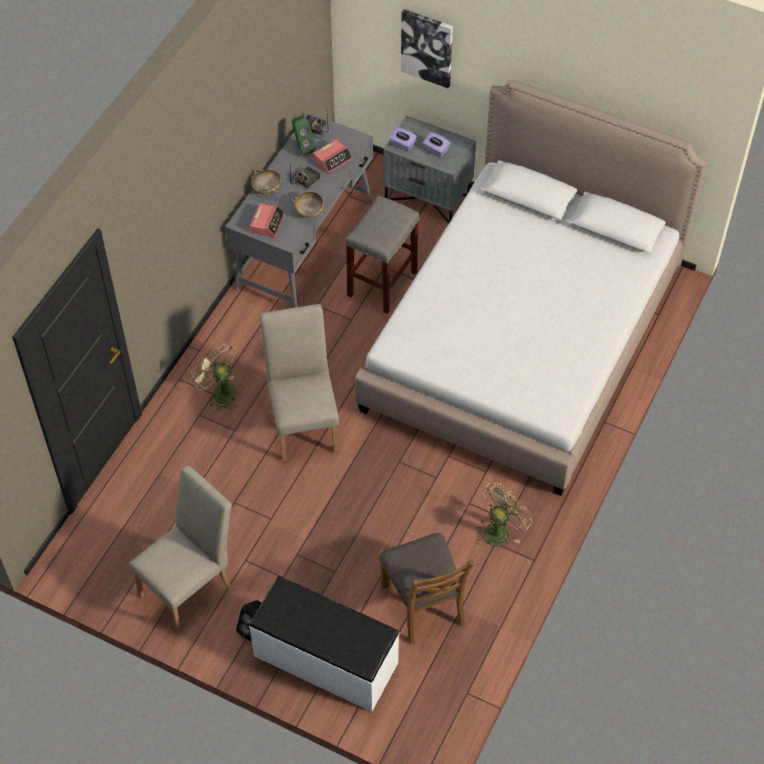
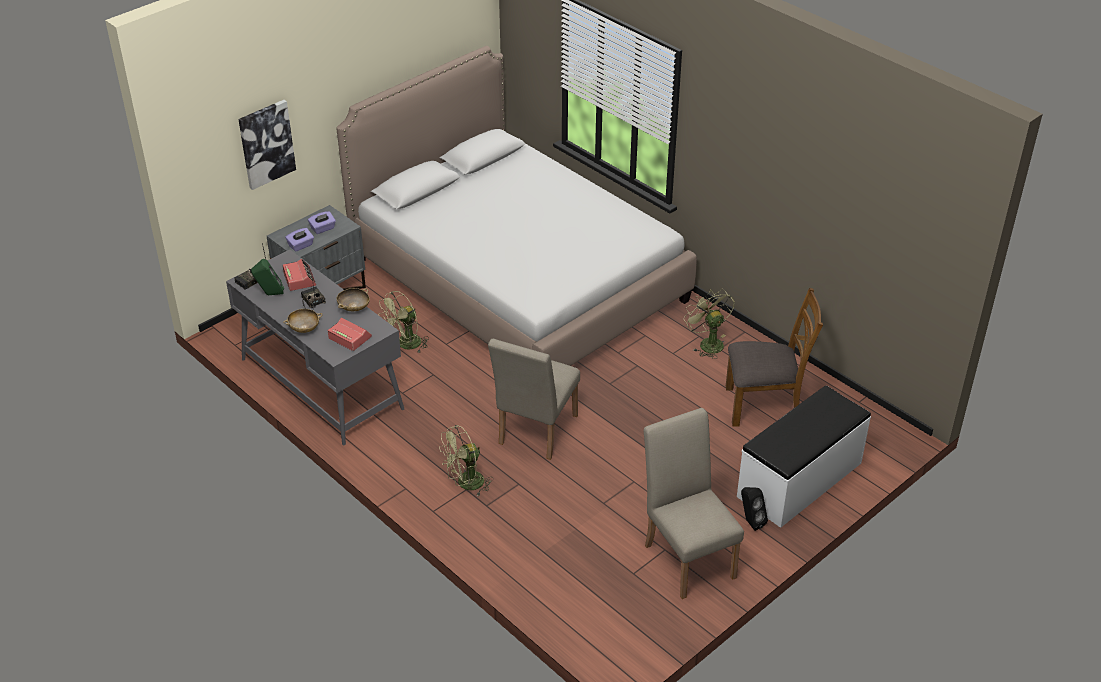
camera: 70 degrees left, 15 degrees down
(304, 422) = (534, 433): beige chair -> beige chair turned 75 degrees counterclockwise
(382, 284) = (405, 345): grey stool -> green fan

